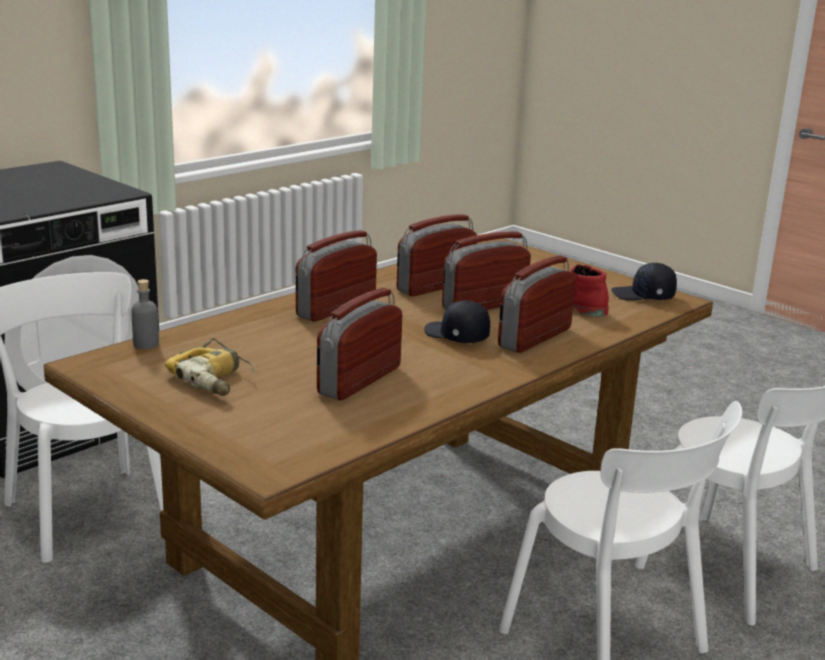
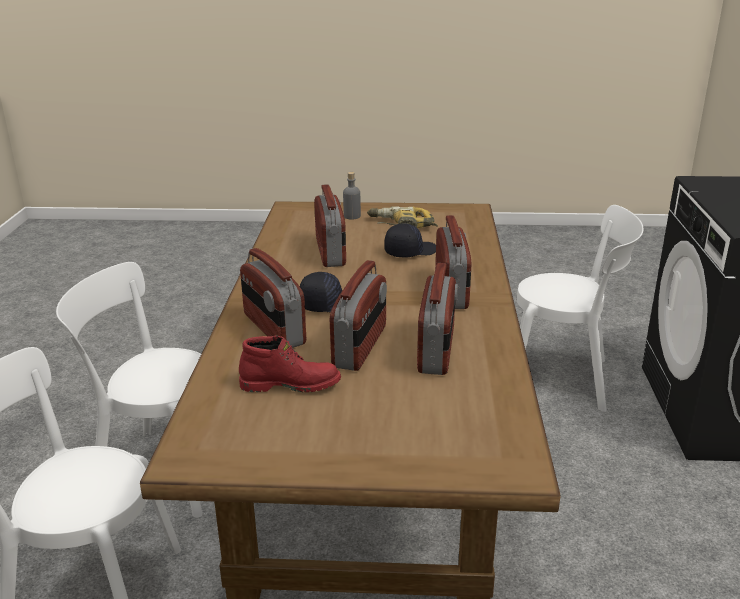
camera: 140 degrees right, 5 degrees up
(146, 344) = (478, 226): grey bottle -> grey bottle (352, 216)
(534, 337) = (273, 329): radio -> radio turned 150 degrees clockwise
(643, 296) = (229, 444): black cap -> black cap (409, 251)

